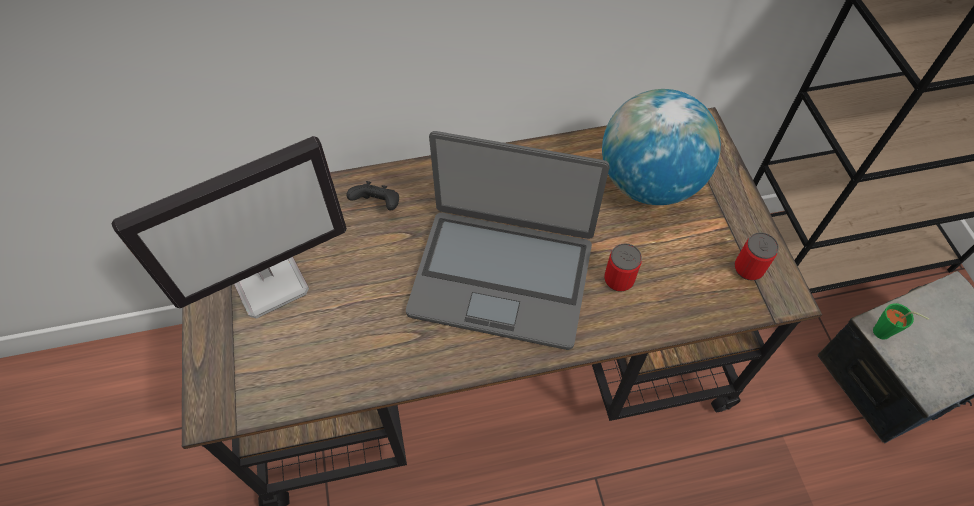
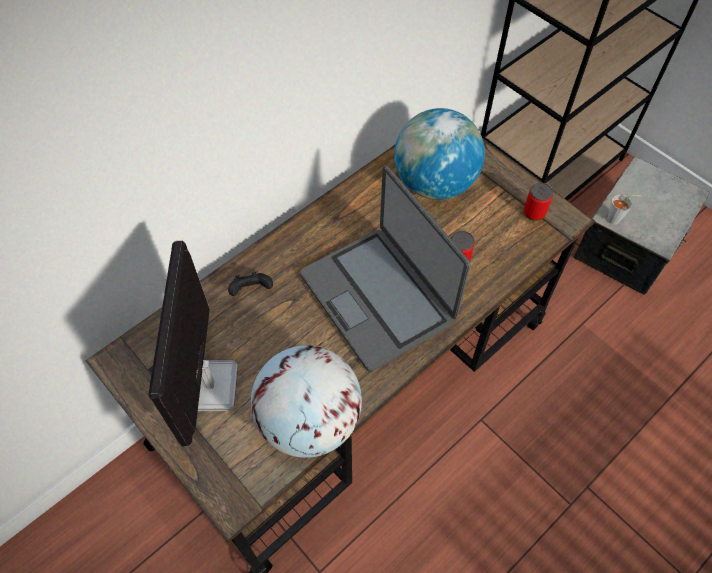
camera: 30 degrees left, 0 degrees up
(271, 281) = (209, 387): monitor -> monitor turned 150 degrees clockwise
(342, 369) = (309, 421): none -> globe
(502, 276) = (378, 297): laptop -> laptop turned 75 degrees clockwise
(885, 334) = (616, 219): green cup -> grey cup

